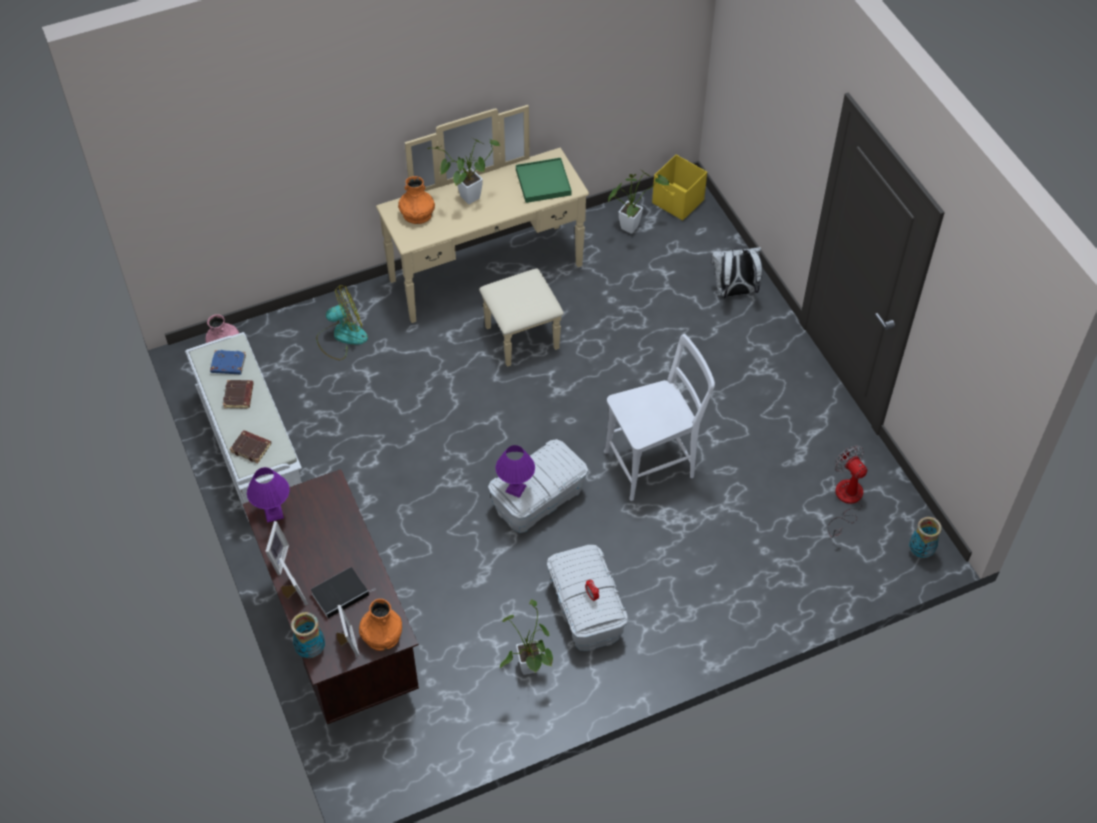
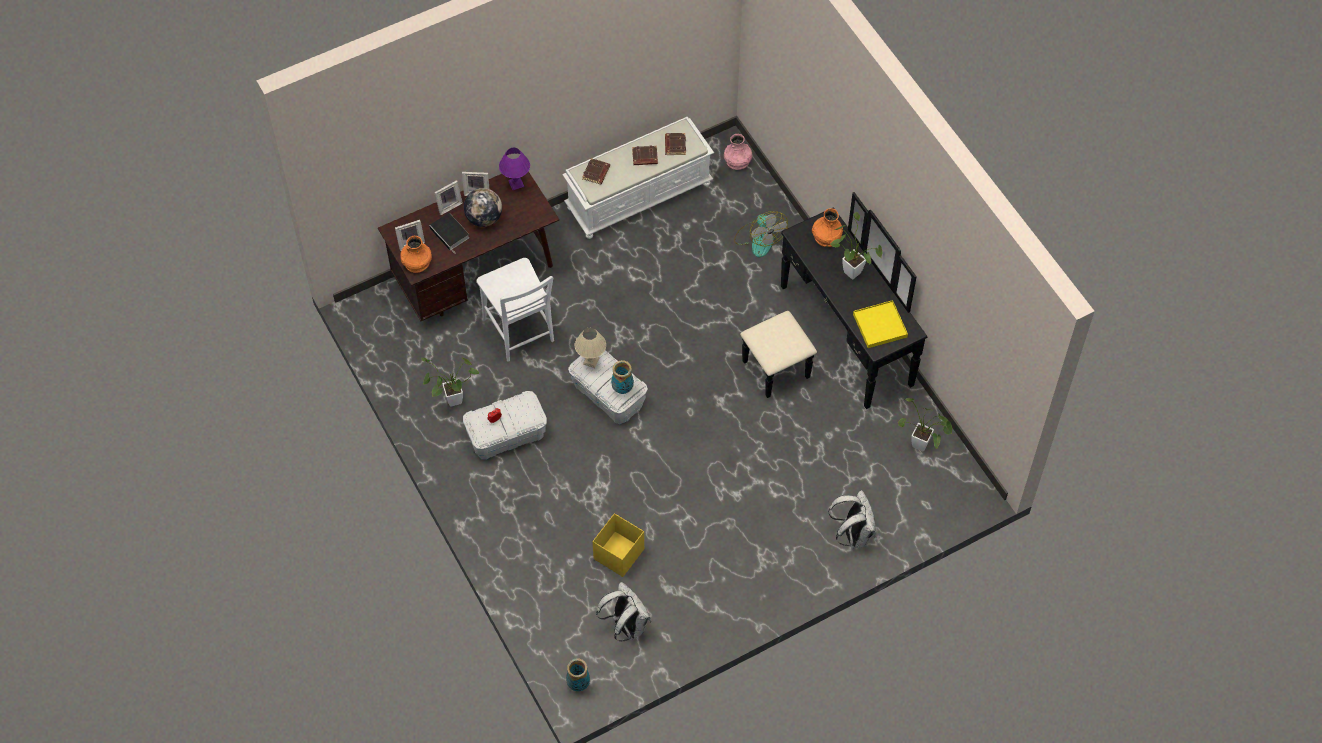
camera: 85 degrees right, 5 degrees up
(228, 365) = (674, 145): blue book -> brown book
(310, 649) = (404, 222): vase -> vase (622, 388)
(323, 553) = (484, 218): none -> globe
(495, 287) = (830, 343): beige dresser -> black dresser
(515, 489) = (590, 361): purple table lamp -> beige table lamp
(543, 182) = (879, 326): green tray -> yellow tray
(654, 463) = (652, 476): white chair -> white chair (520, 333)
(678, 202) = (960, 484): yellow storage box -> yellow storage box (618, 554)
(846, 500) = (626, 626): fan -> white backpack

